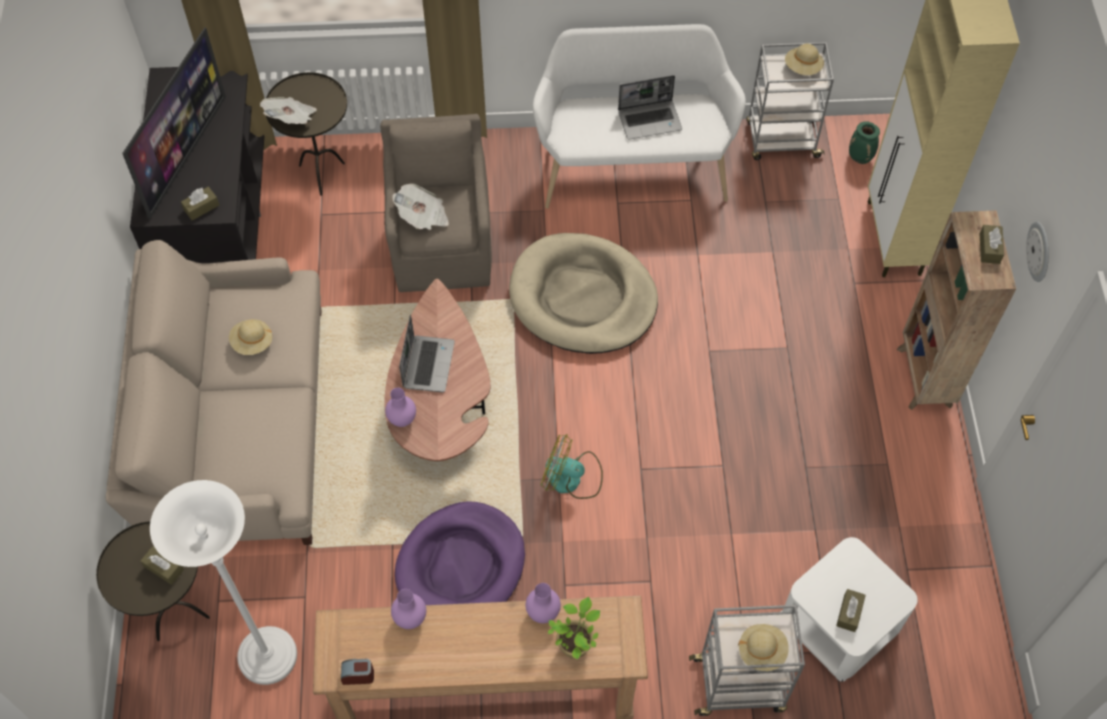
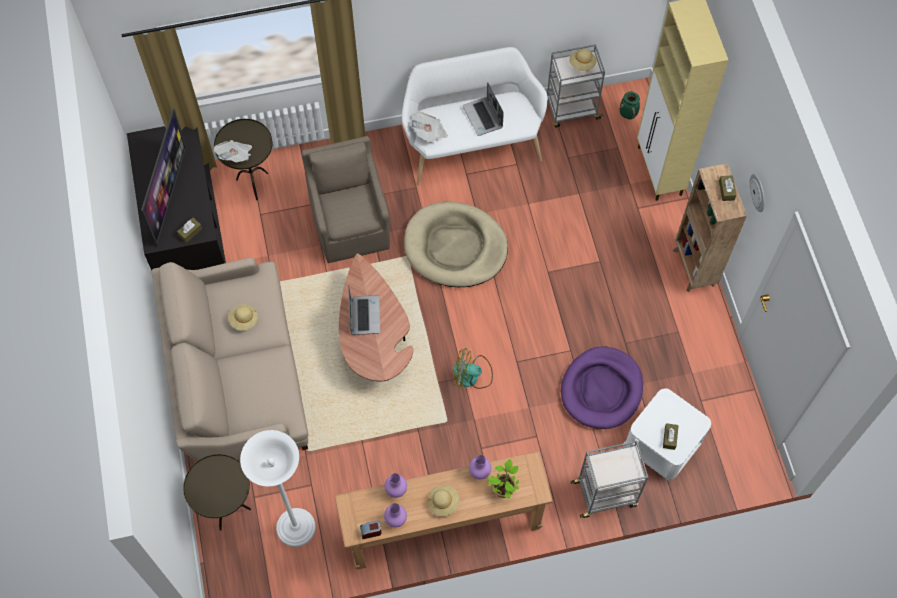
camera: 10 degrees left, 5 degrees up
(164, 568) = (227, 484): brown tissue box -> none
(401, 420) = (355, 356): purple vase -> purple vase (395, 519)
(423, 217) = (341, 212): newspaper -> newspaper (429, 133)
(461, 566) = (410, 447): purple dog bed -> purple dog bed (601, 389)
(650, 120) = (483, 117): laptop -> laptop turned 90 degrees clockwise
(762, 651) = (620, 473): beige hat -> beige hat (443, 502)

